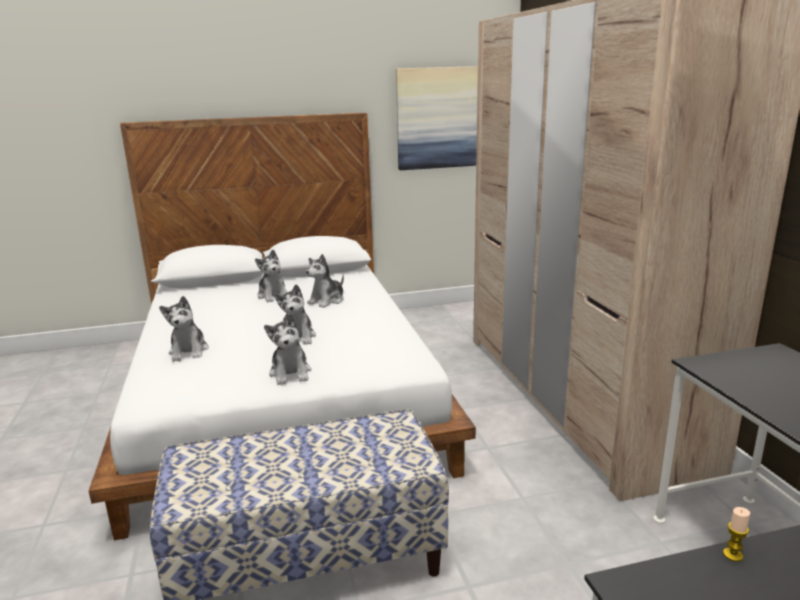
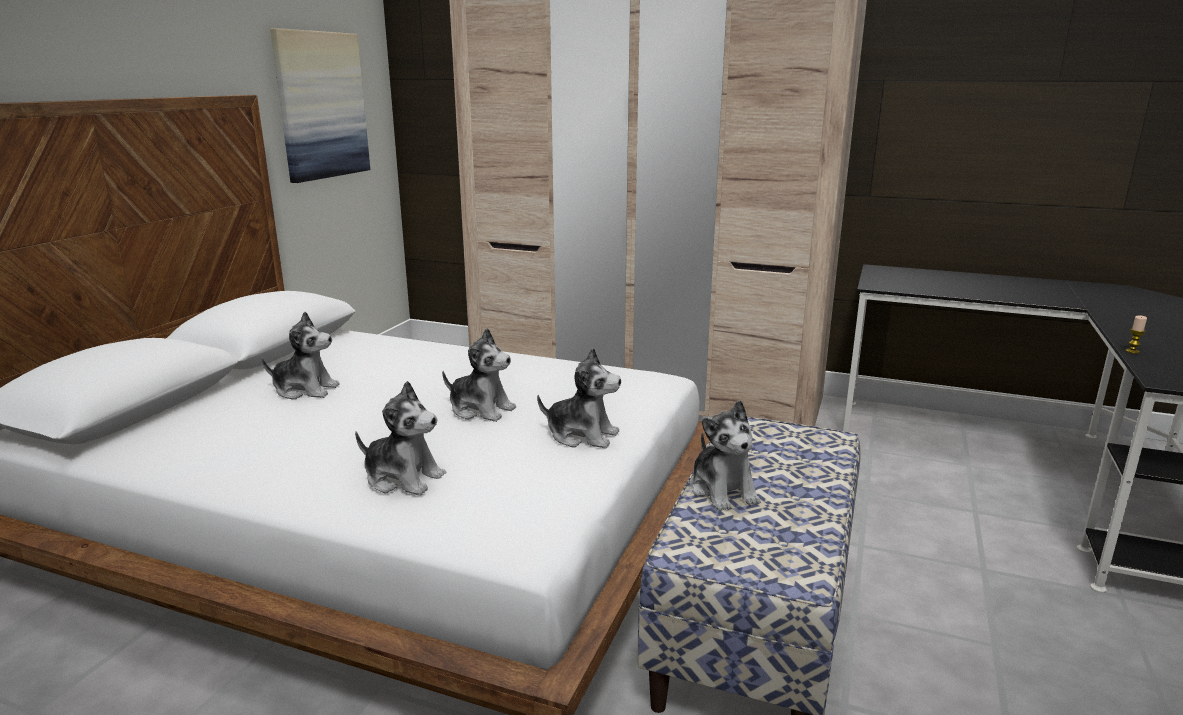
camera: 55 degrees left, 0 degrees up
(327, 300) = (400, 368): plush toy -> plush toy (723, 490)

